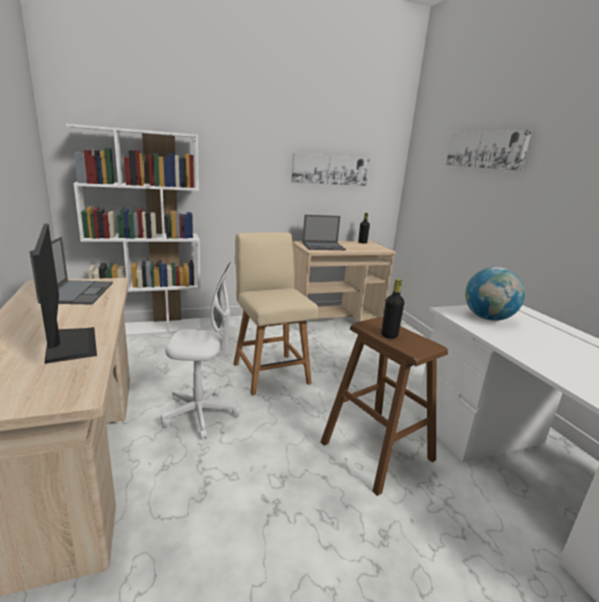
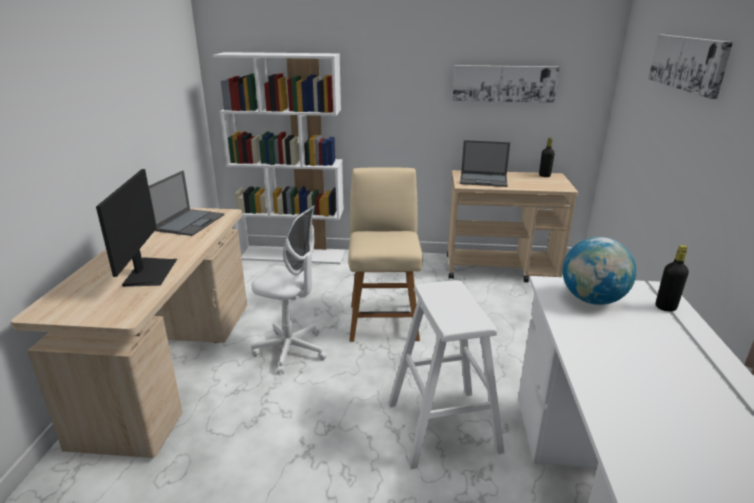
camera: 25 degrees right, 5 degrees up
(376, 451) = (442, 426): brown stool -> white stool
(389, 335) = (443, 303): black bottle -> black bottle (665, 307)

